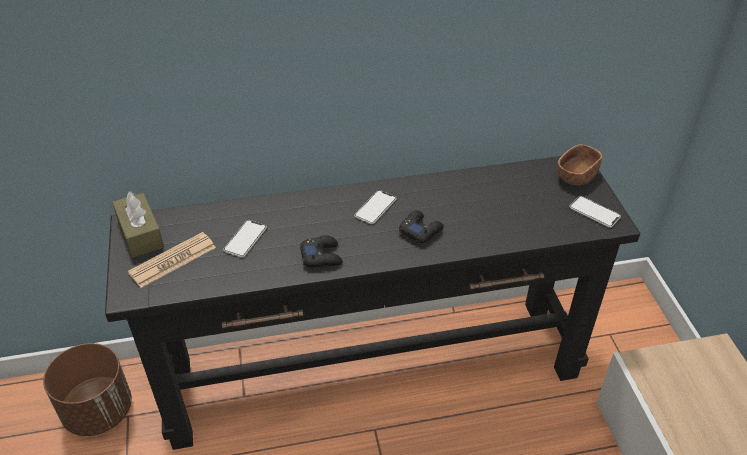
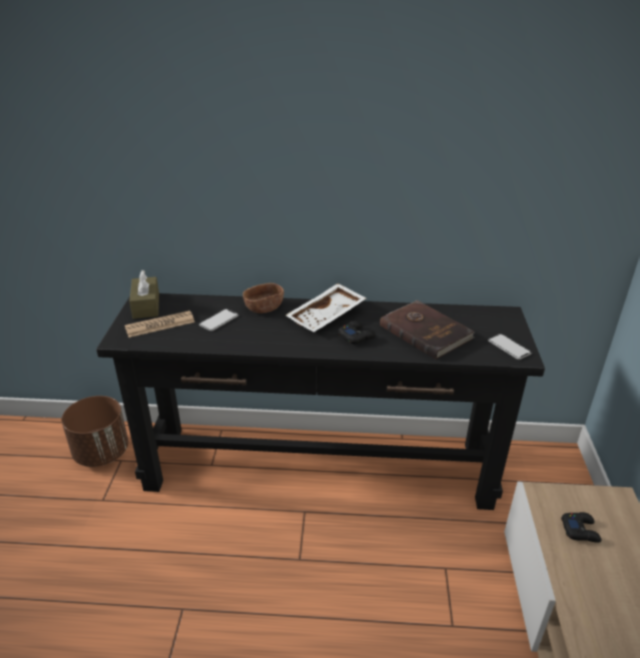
camera: 15 degrees right, 10 degrees down
(321, 256) = (270, 340): black game controller -> black game controller (580, 530)
(375, 208) = (327, 316): phone -> white tray
(496, 207) = (426, 331): none -> brown book
(576, 176) = (503, 321): brown bowl -> brown bowl (264, 307)

